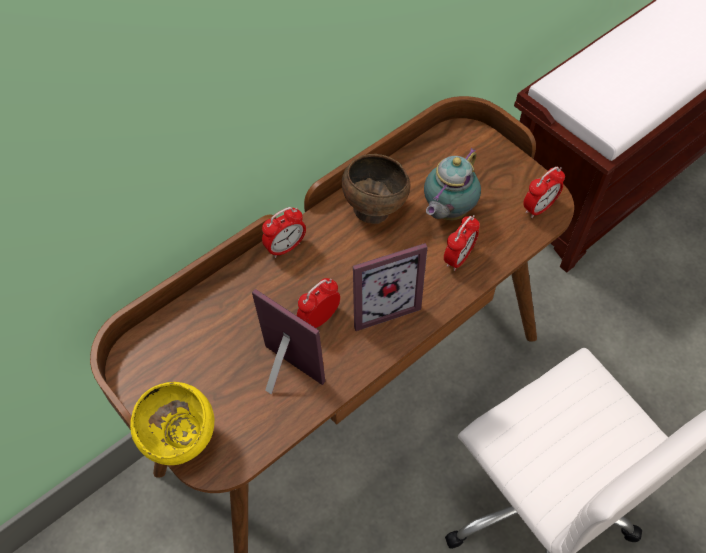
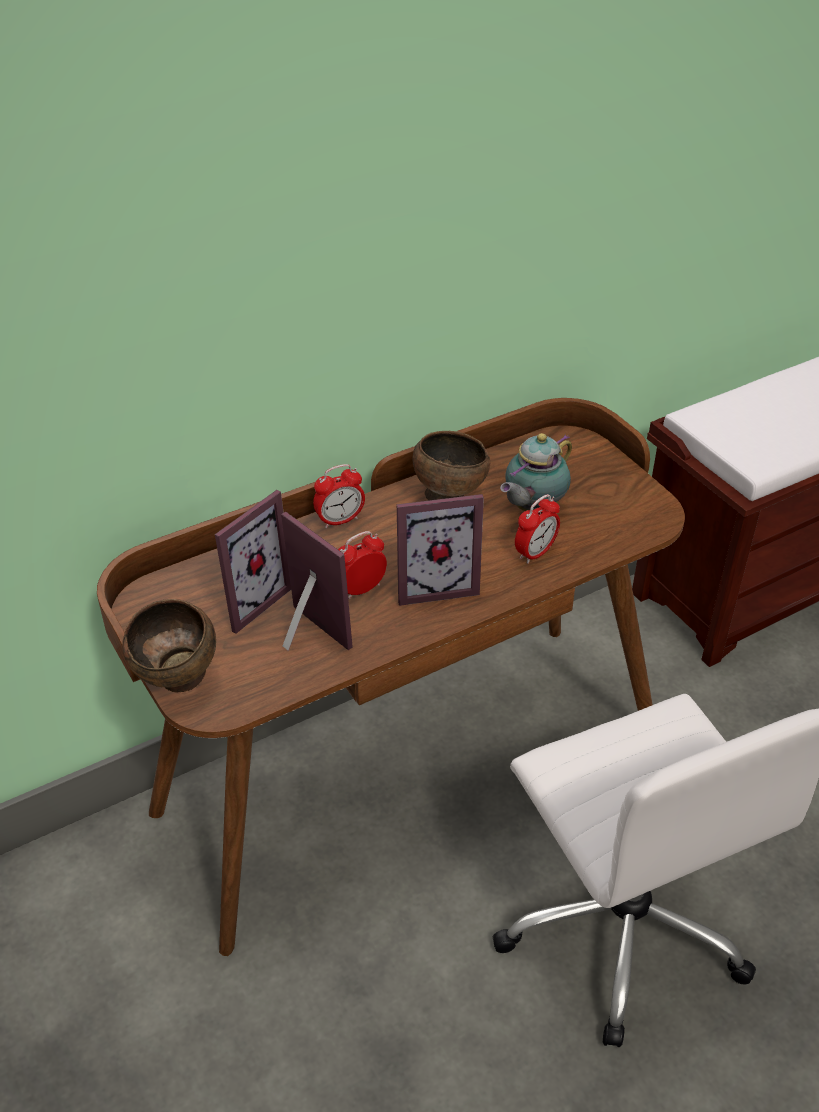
camera: 10 degrees right, 15 degrees down
(183, 441) = (179, 681): yellow bowl -> brown bowl
(223, 345) = (247, 600): none -> picture frame
(538, 208) = (641, 517): alarm clock -> none

